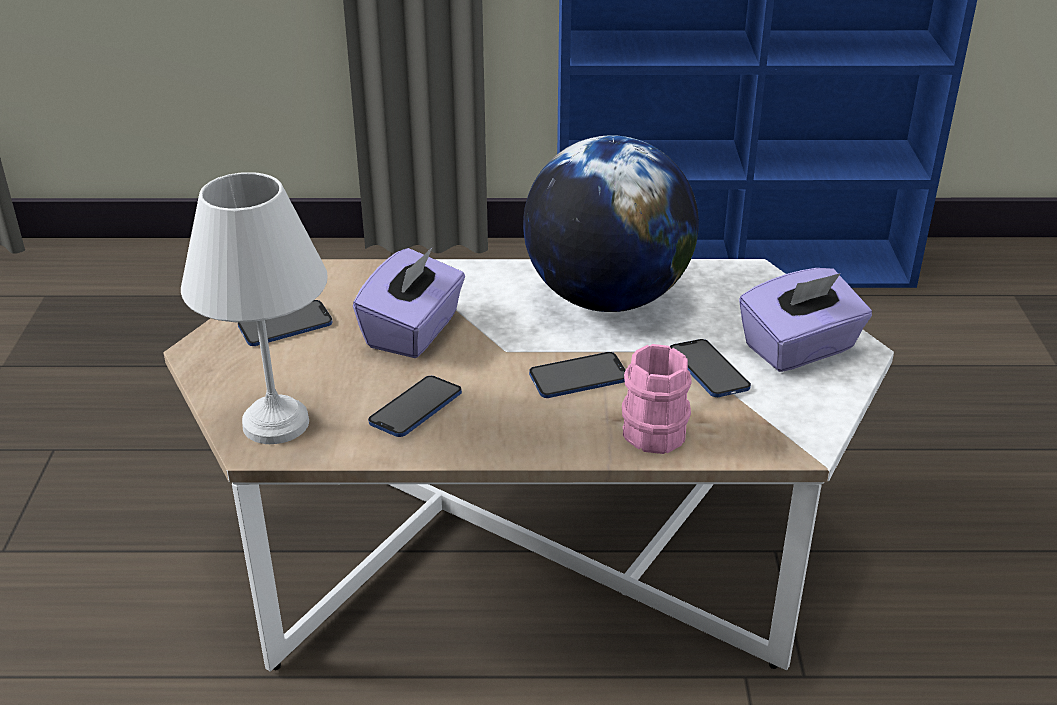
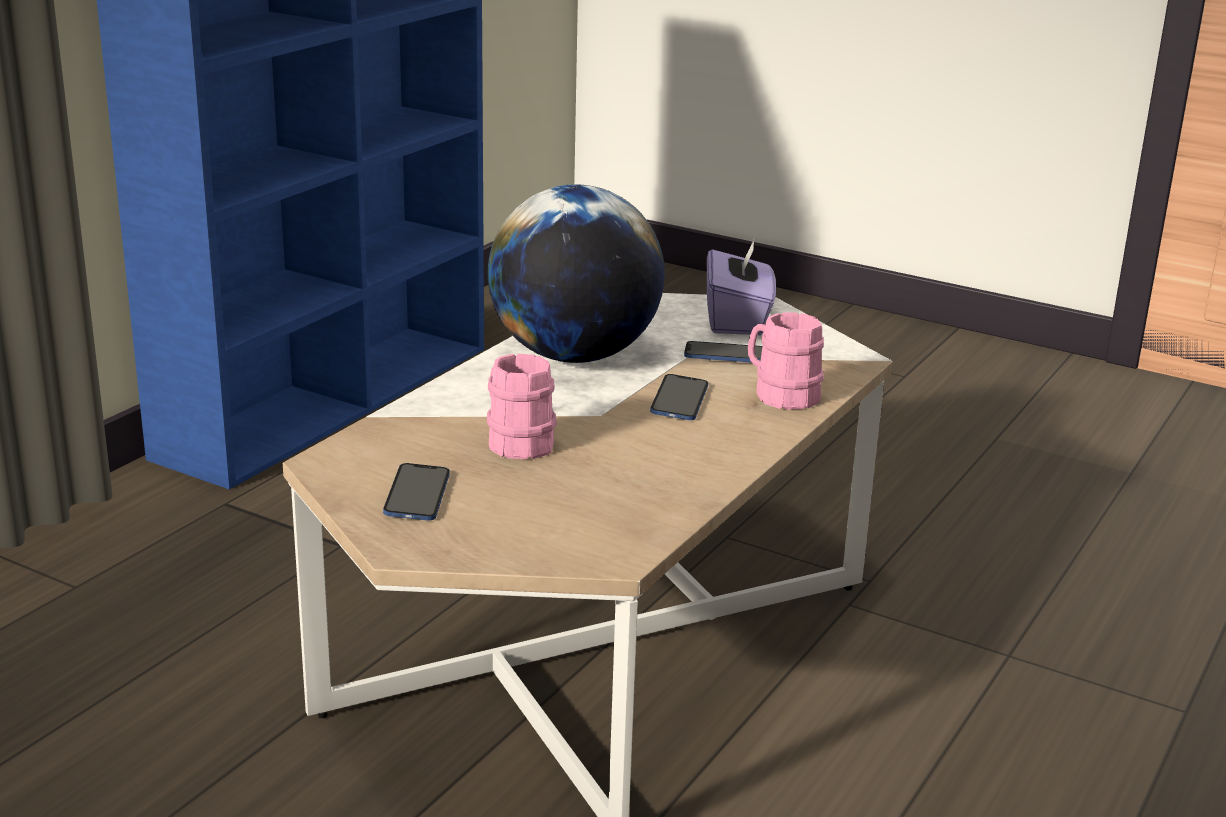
camera: 60 degrees left, 10 degrees down
(275, 421) = (587, 539): white table lamp -> none
(414, 331) = (515, 441): purple tissue box -> pink mug
(415, 408) = (644, 473): phone -> none

